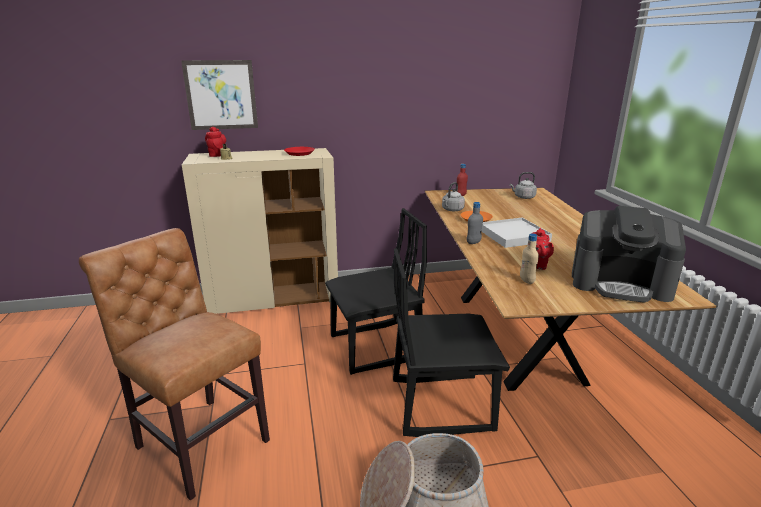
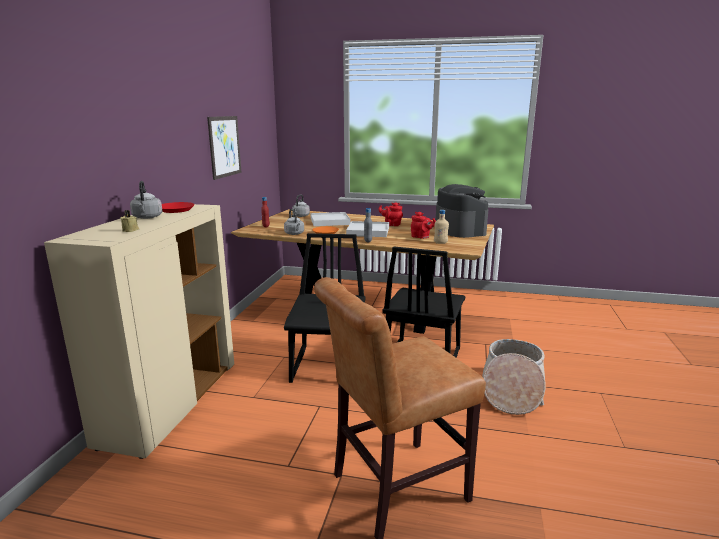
camera: 65 degrees left, 5 degrees down
(217, 155) = (95, 232): red teapot -> red teapot (391, 224)
(221, 95) = (66, 149): picture -> picture (224, 146)
(268, 153) = (147, 217): none -> grey kettle
(525, 212) = (330, 221): none -> white tray
(620, 283) = (459, 230): coffee machine -> coffee machine turned 60 degrees counterclockwise

